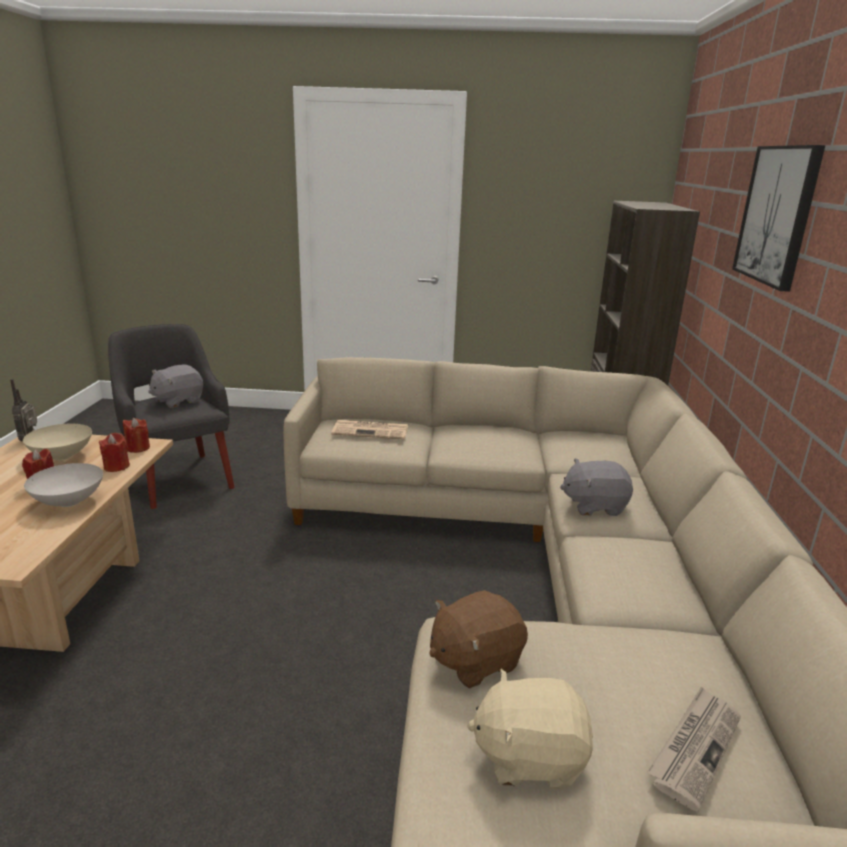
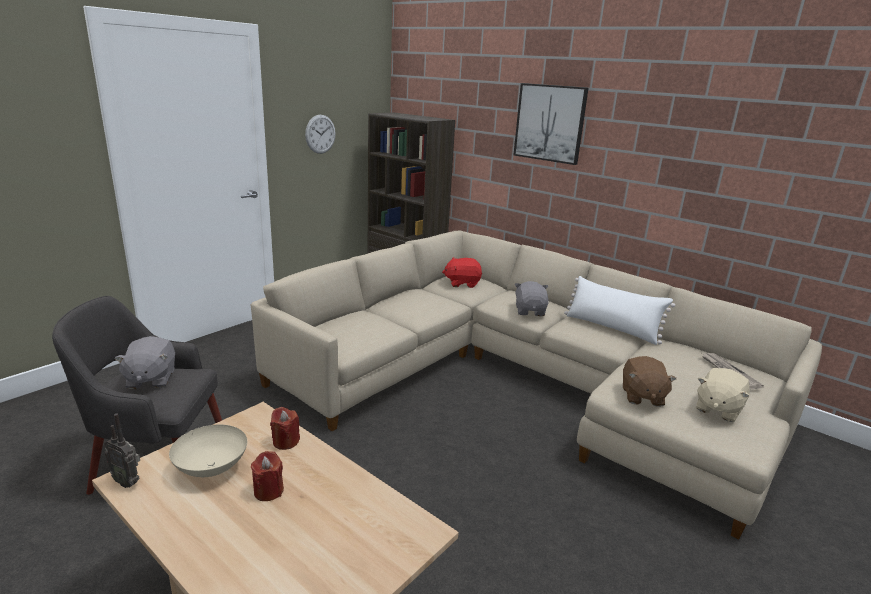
camera: 55 degrees left, 0 degrees up
(68, 501) = (330, 481): white bowl -> none
(138, 448) = (257, 422): red candle -> none
(372, 430) = (352, 327): newspaper -> none
(540, 223) = (320, 134): none -> wall clock
(587, 444) = (462, 283): none -> red plush toy
(594, 505) = (530, 311): grey plush toy -> grey plush toy turned 150 degrees clockwise
(664, 582) = (612, 328): none -> white pillow

